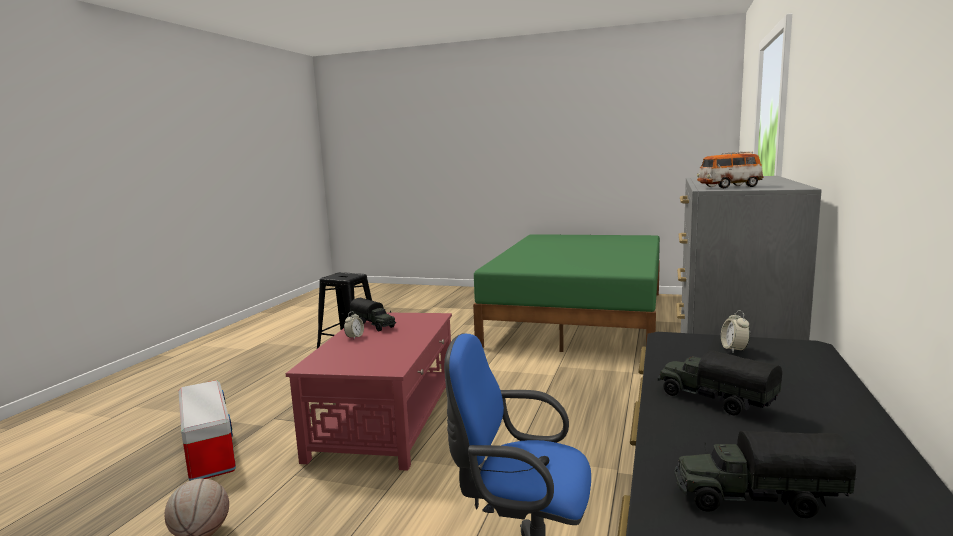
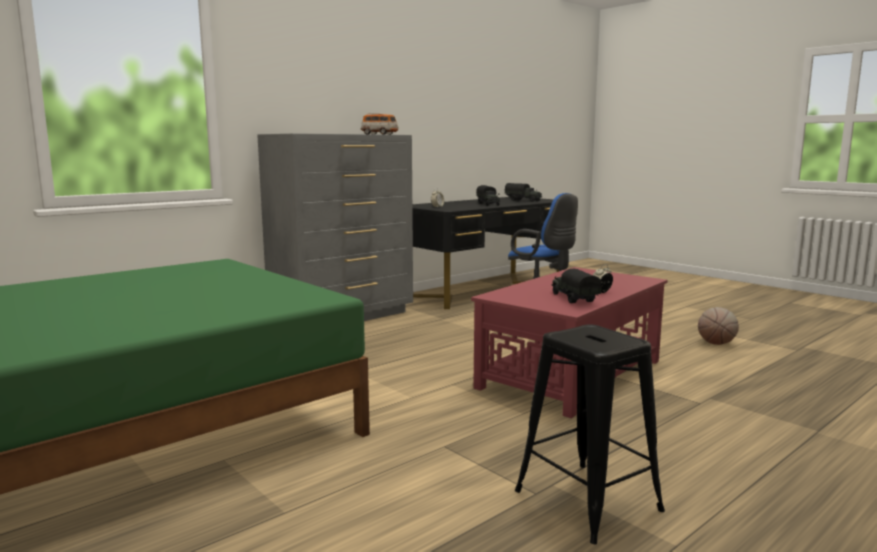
camera: 150 degrees left, 0 degrees up
(208, 451) = (756, 387): storage box -> none

